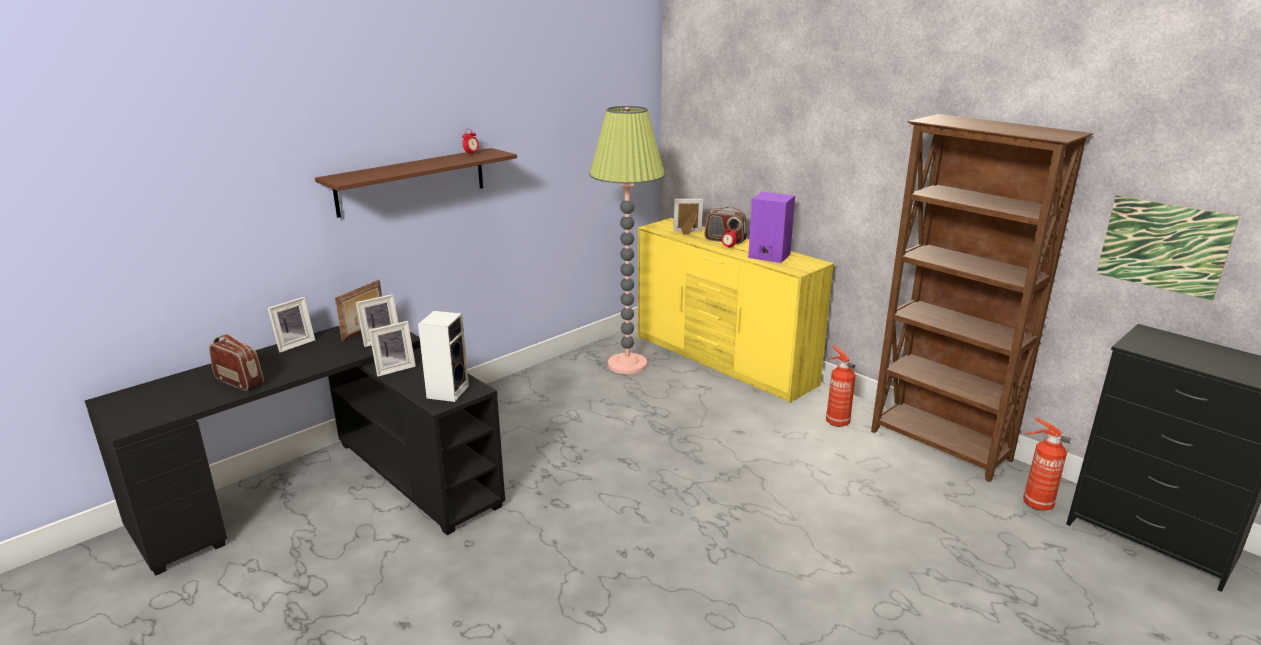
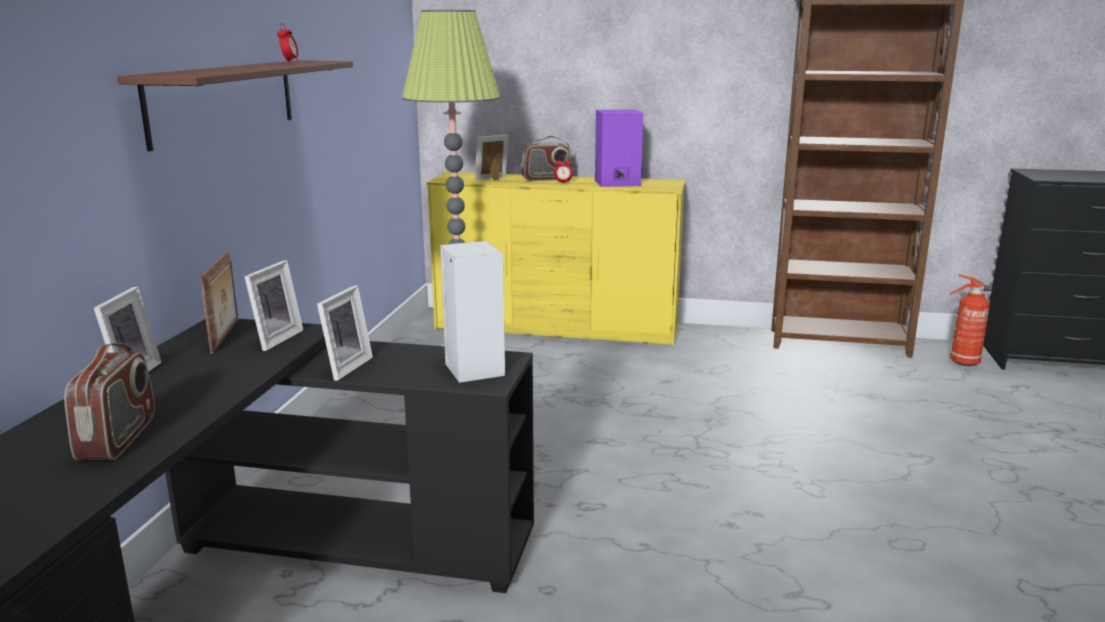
camera: 35 degrees left, 5 degrees down
(240, 381) = (119, 438): radio -> radio turned 90 degrees clockwise
(836, 422) = (735, 349): fire extinguisher -> none
(1163, 246) = (1023, 92): picture -> none

